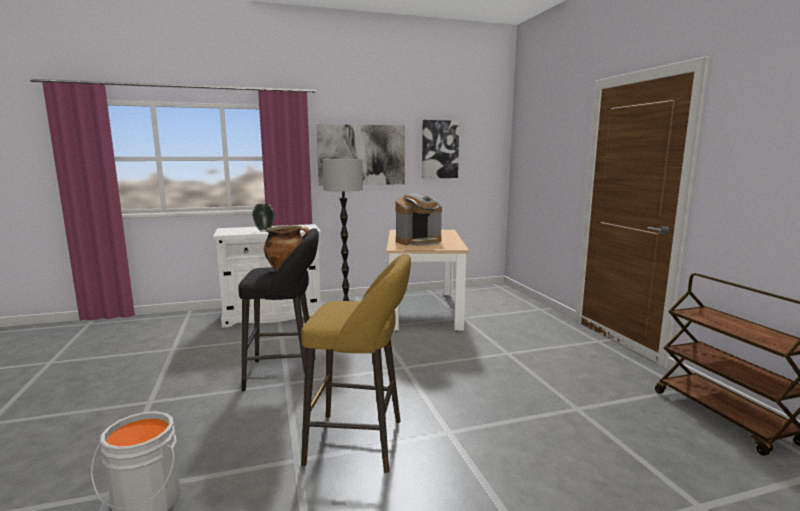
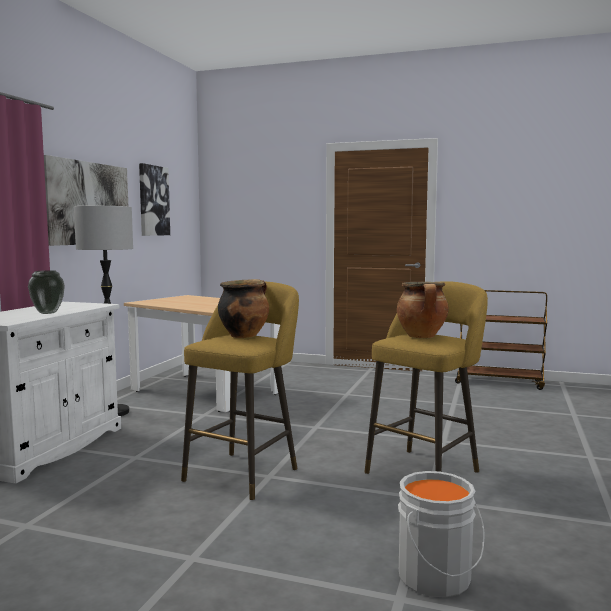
camera: 55 degrees left, 5 degrees down
(286, 373) = (245, 472): black stool -> yellow stool
(351, 308) = (422, 337): none -> cooking pot
(418, 242) = (214, 305): coffee machine -> none

